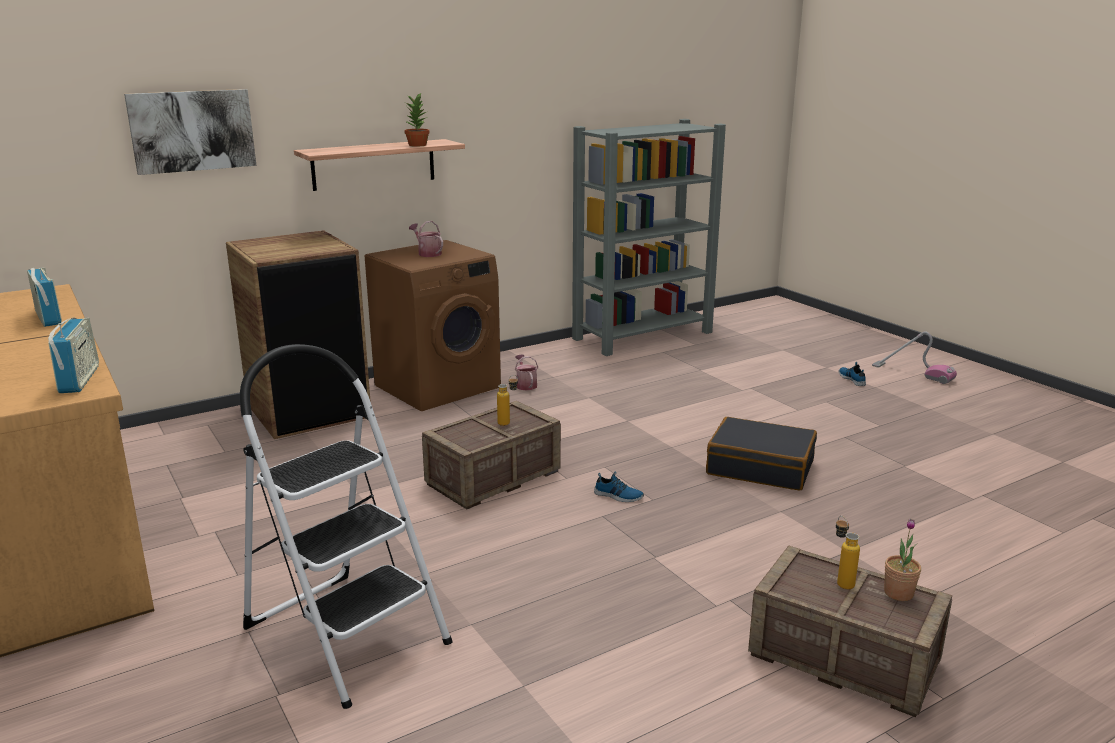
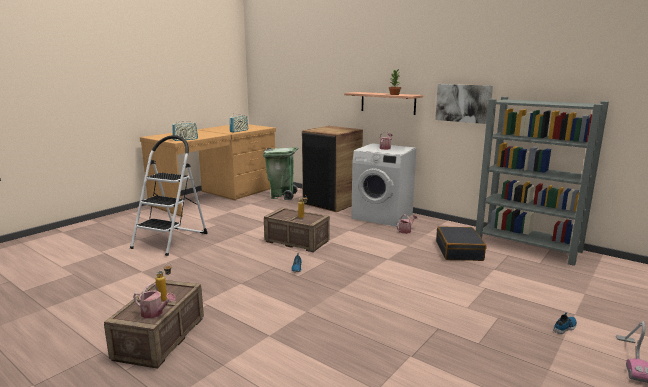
camera: 70 degrees right, 5 degrees down
(180, 452) = (282, 196): none -> green trash can
(192, 130) = (324, 80): picture -> picture (463, 103)
(439, 386) = (382, 216): brown washing machine -> white washing machine
(760, 467) = (360, 301): black suitcase -> black suitcase (459, 251)
(898, 593) = (155, 313): potted plant -> watering can

